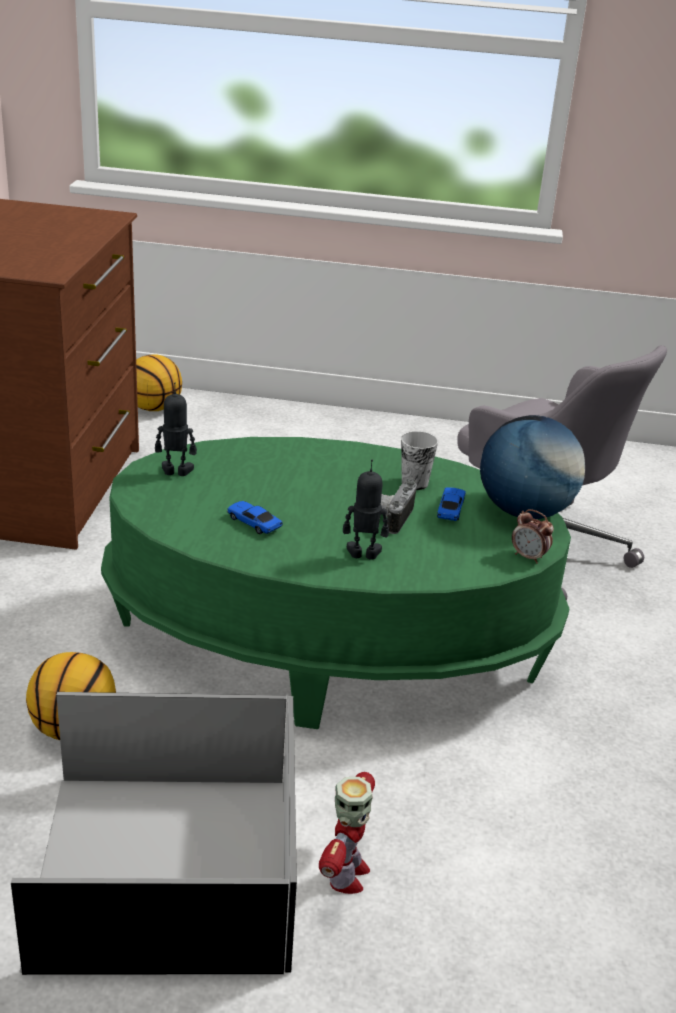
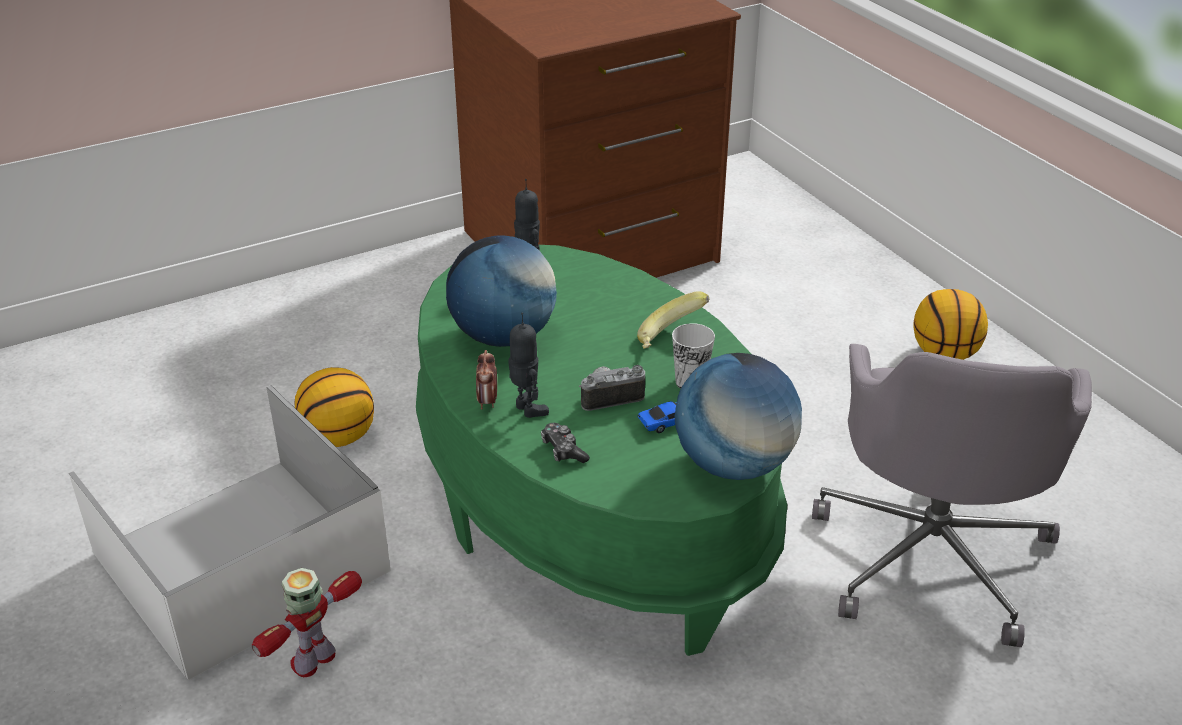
camera: 55 degrees right, 5 degrees up
(154, 408) = (796, 231): basketball -> basketball (944, 354)
(167, 864) = (244, 560): black storage box -> white storage box
(253, 523) = (503, 336): toy car -> globe
(347, 876) = (314, 660): toy robot -> toy robot turned 150 degrees clockwise
(355, 466) = (671, 340): none -> banana
(433, 563) = (563, 450): none -> game controller
(529, 557) = (650, 500): alarm clock -> alarm clock (487, 401)

